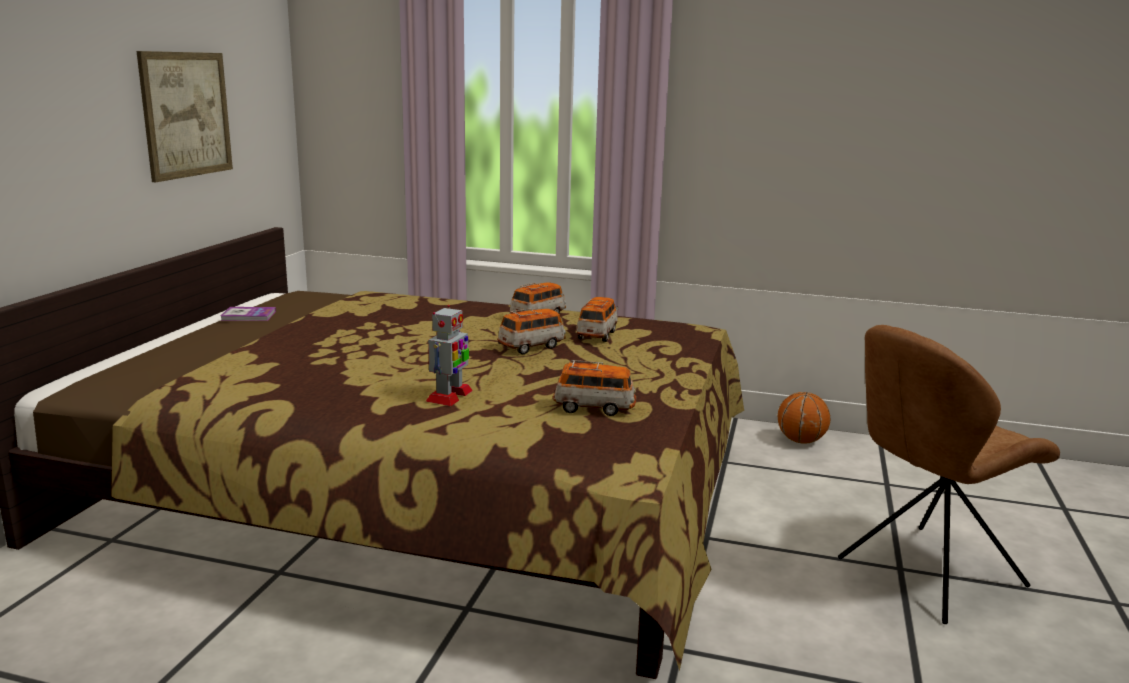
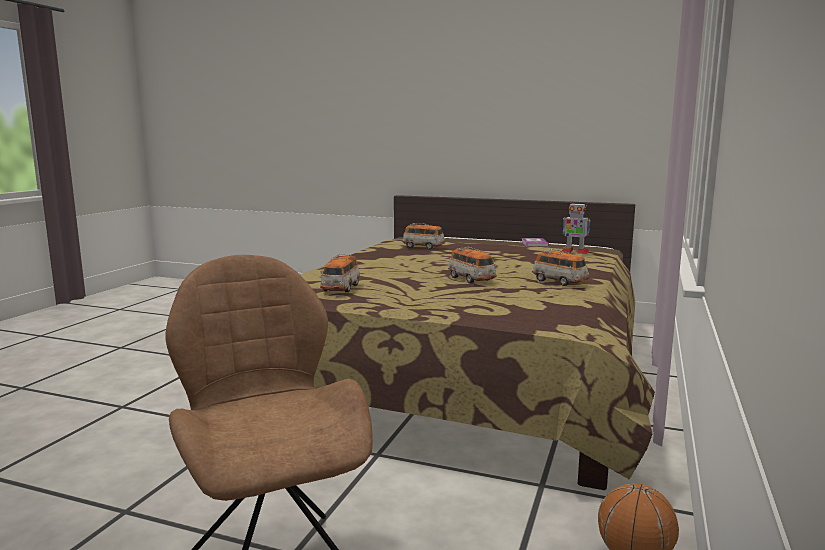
camera: 95 degrees right, 5 degrees down
(186, 114) = (557, 117): picture -> none
(449, 396) = (371, 267): toy robot -> toy robot (574, 252)
(597, 335) = (513, 293): toy car -> toy car (423, 247)

